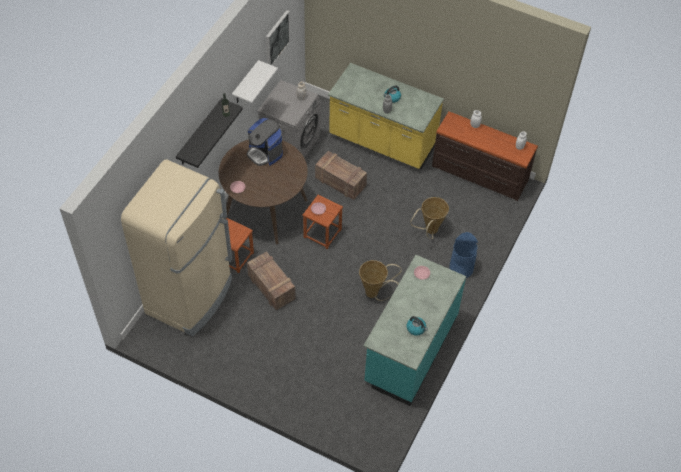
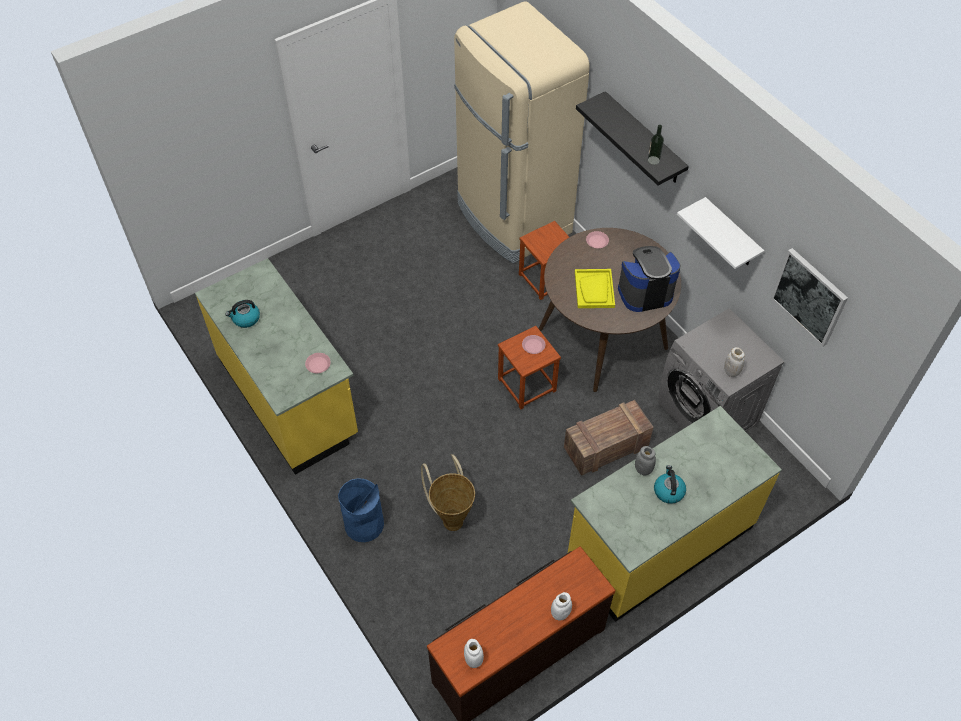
camera: 120 degrees right, 0 degrees up
(271, 286) = (477, 297): crate -> none
(277, 176) = (594, 290): none -> yellow tray
(375, 293) = (395, 400): basket -> none
(410, 349) = (289, 397): turquoise counter -> yellow counter

